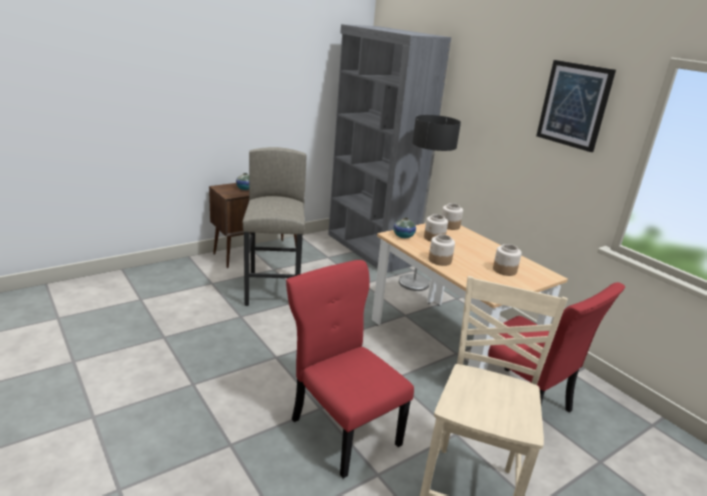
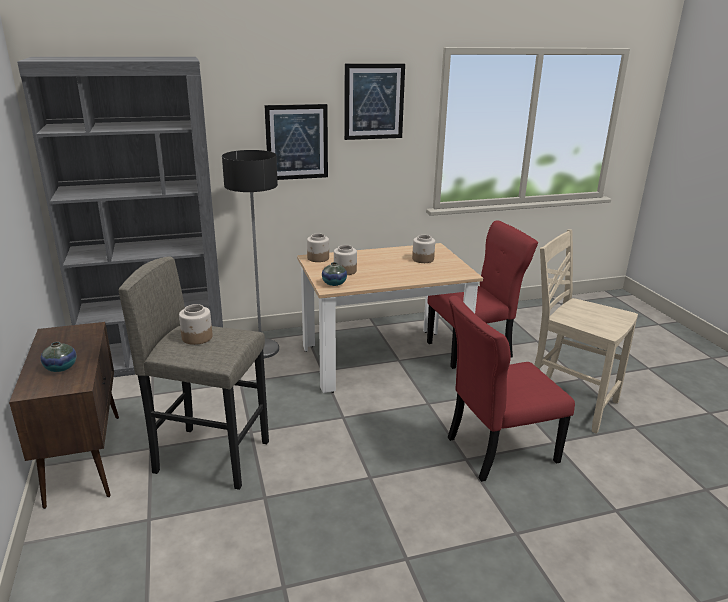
camera: 70 degrees left, 0 degrees up
(439, 260) = (397, 279): jar -> jar (197, 337)
(500, 126) = (297, 142): none -> picture

